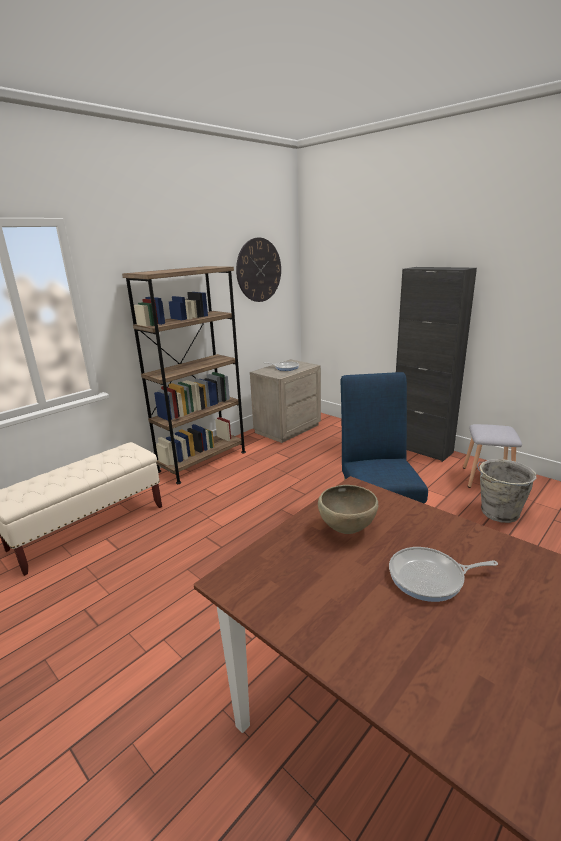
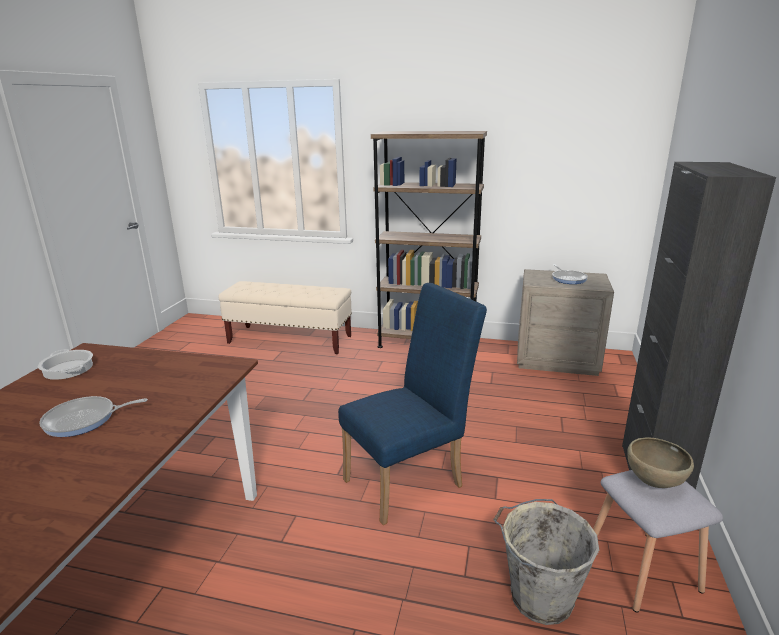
camera: 60 degrees right, 0 degrees up
(259, 270) = (577, 142): wall clock -> none
(280, 593) = (69, 369): none -> cooking pot
(347, 529) = (156, 375): brown bowl -> brown bowl (654, 483)
(430, 578) = (84, 420): frying pan -> frying pan turned 75 degrees counterclockwise

